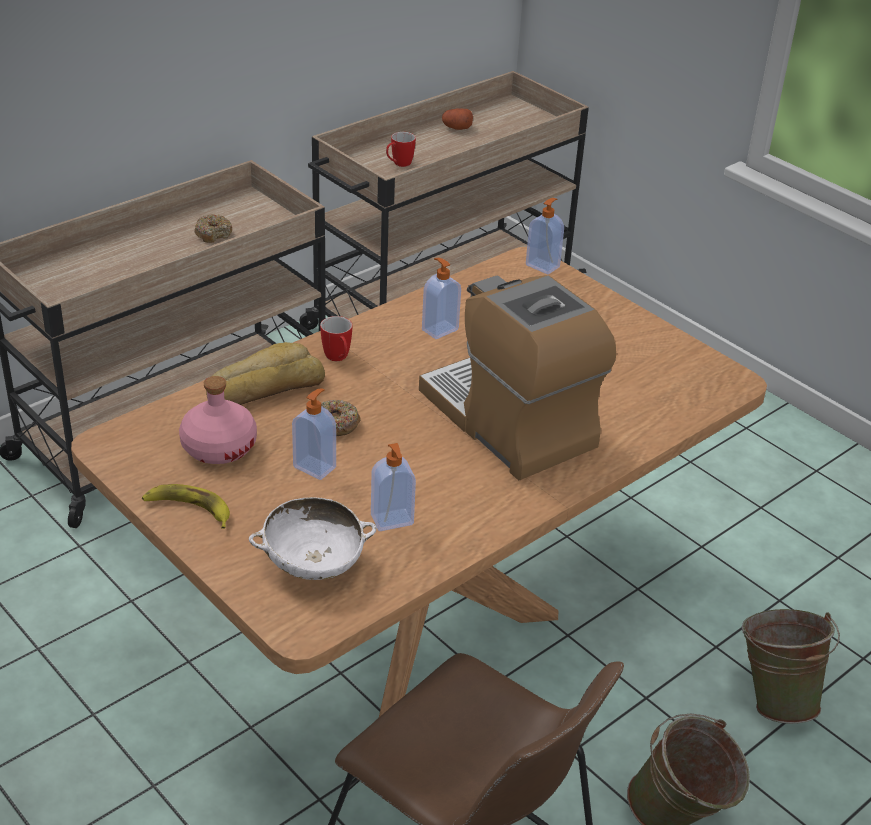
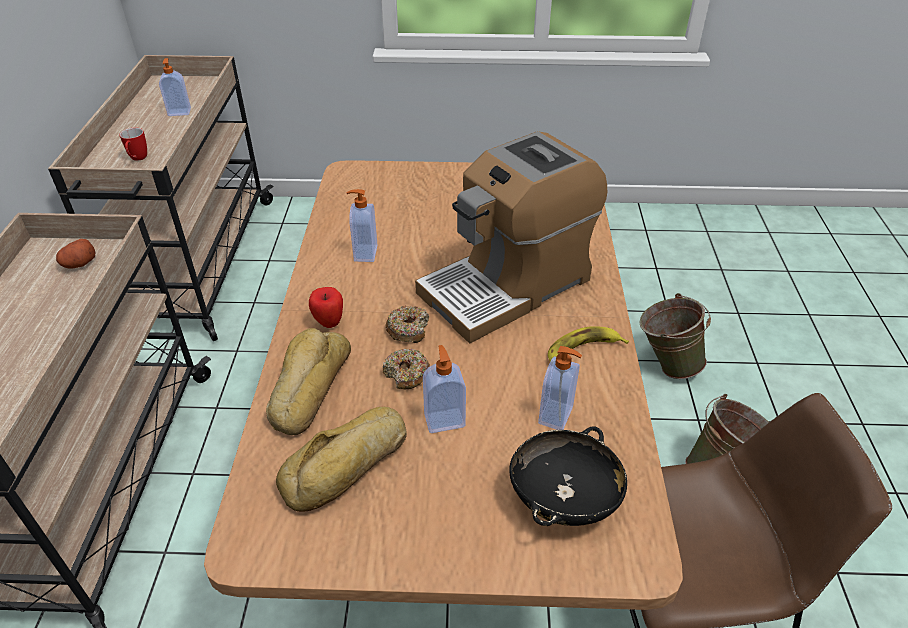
camera: 45 degrees left, 5 degrees up
(188, 509) = (409, 542): banana -> banana (582, 350)
(213, 234) = (51, 294): donut -> donut (408, 329)
(218, 447) = (348, 466): pink bottle -> bread
(313, 563) = (564, 498): white bowl -> black bowl
(338, 359) = (329, 323): mug -> apple
(456, 128) = (144, 114): potato -> potato (79, 264)
(509, 421) = (507, 285): coffee machine -> coffee machine turned 45 degrees counterclockwise
(543, 266) = (362, 170): soap dispenser -> soap dispenser (179, 112)

